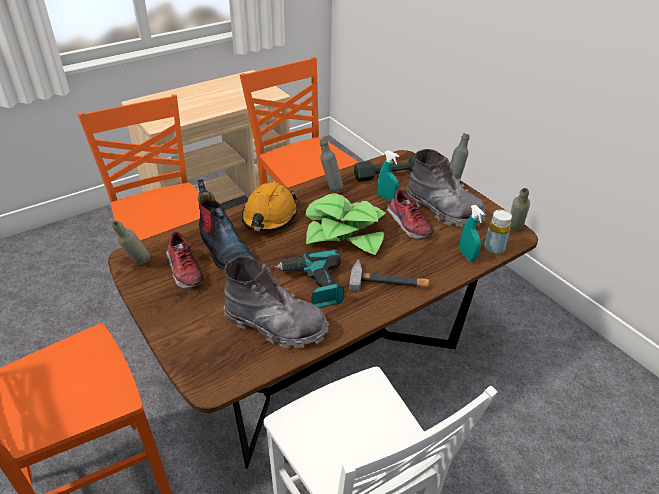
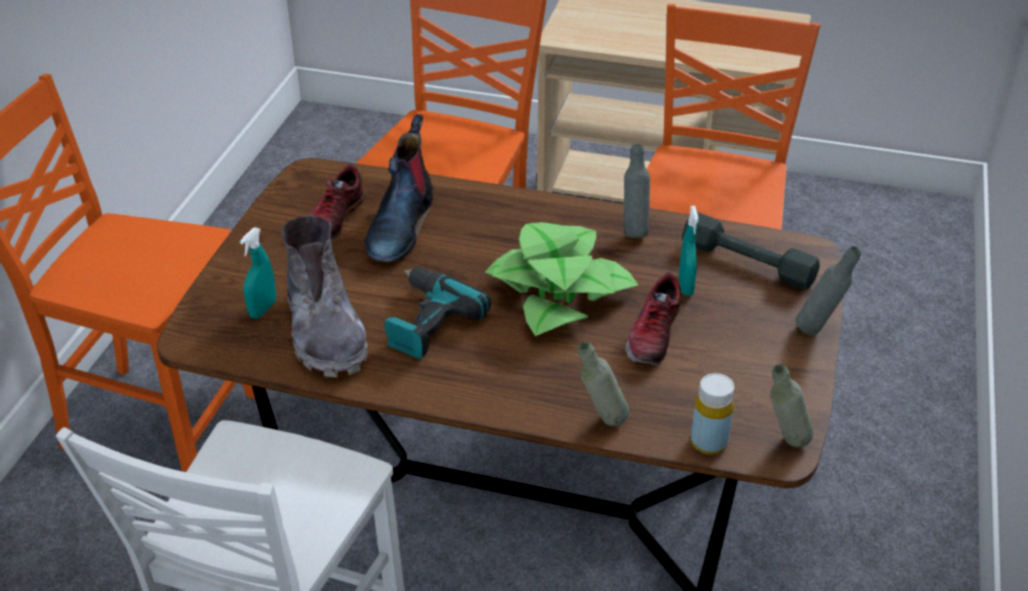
camera: 50 degrees right, 0 degrees up
(137, 265) = (304, 186): grey bottle -> grey bottle (601, 422)
(269, 217) = (506, 218): orange hard hat -> none
(389, 281) = (510, 378): hammer -> none
(443, 210) = (734, 351): grey boot -> none
(467, 256) = (657, 423): turquoise spray bottle -> turquoise spray bottle (263, 309)

